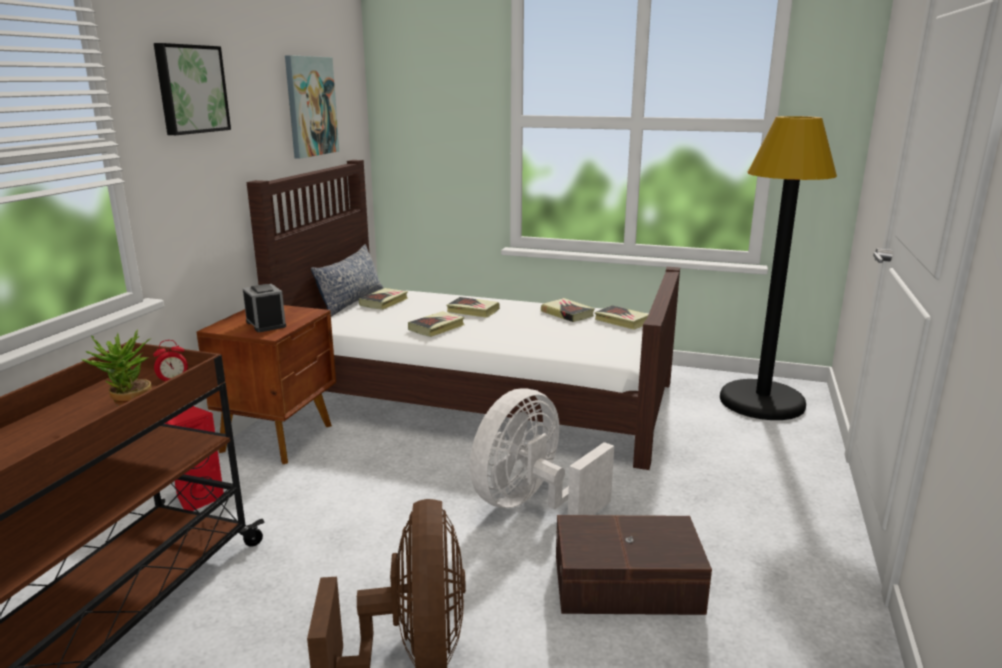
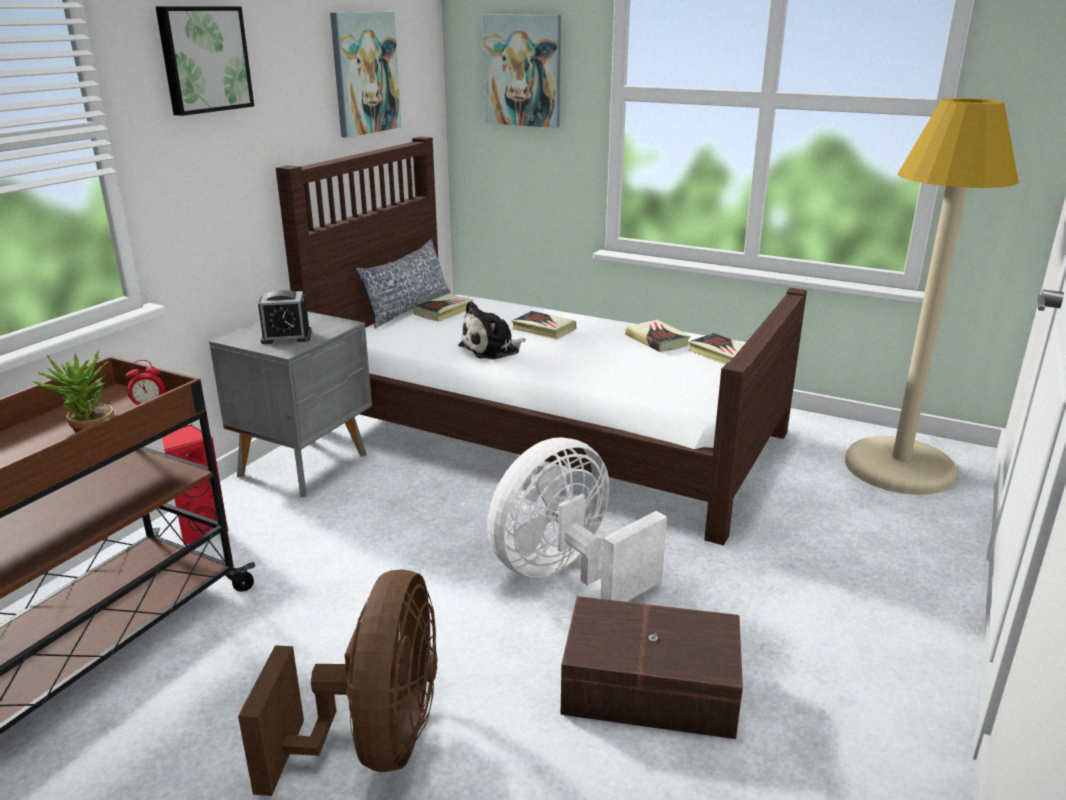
camera: 10 degrees right, 5 degrees up
(266, 324) = (286, 337): alarm clock -> alarm clock turned 105 degrees clockwise
(279, 437) = (306, 464): brown nightstand -> grey nightstand
(436, 105) = (523, 71): none -> picture
(437, 327) = (492, 349): book -> plush toy
(762, 402) = (899, 468): black floor lamp -> beige floor lamp

